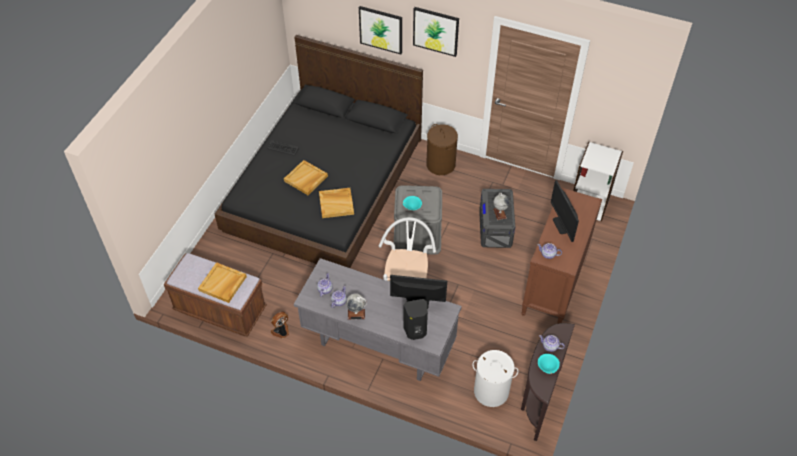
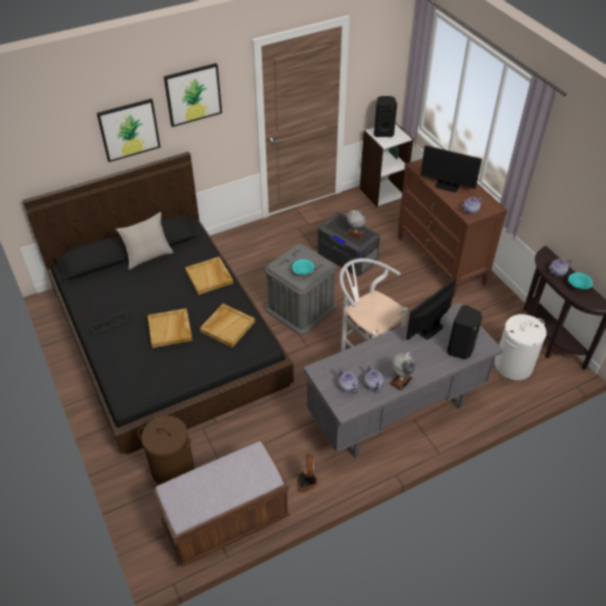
camera: 50 degrees left, 5 degrees down
(223, 284) = (236, 477): beige tray -> beige tray (209, 277)
(354, 124) = (148, 256): none -> beige pillow
(440, 164) = (242, 245): brown laundry basket -> brown laundry basket (172, 469)
(599, 154) = (383, 133): none -> black speaker

